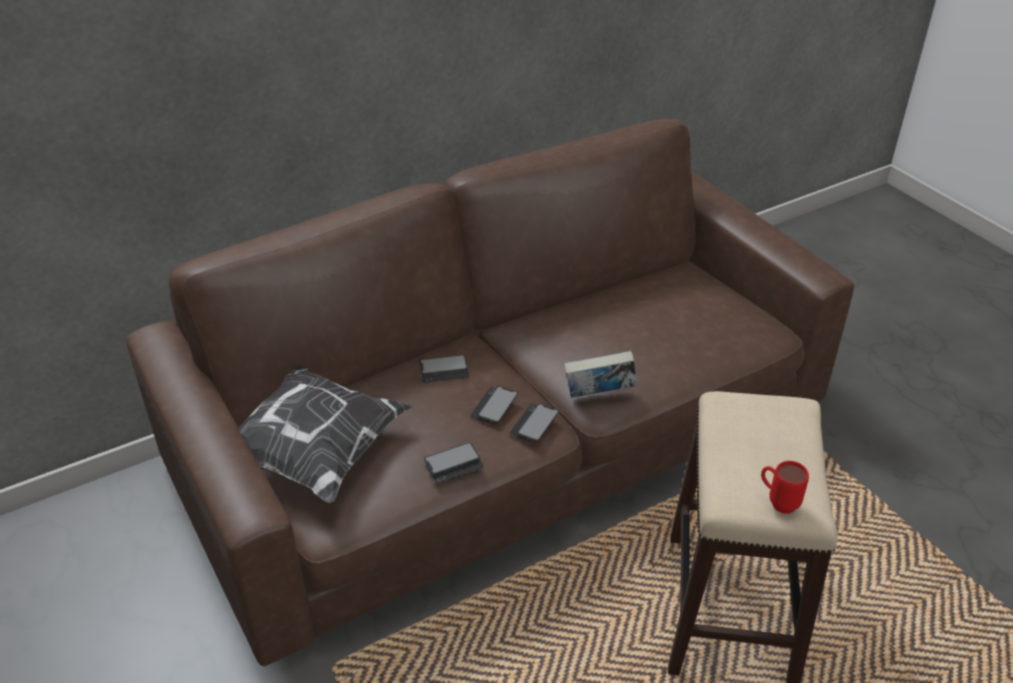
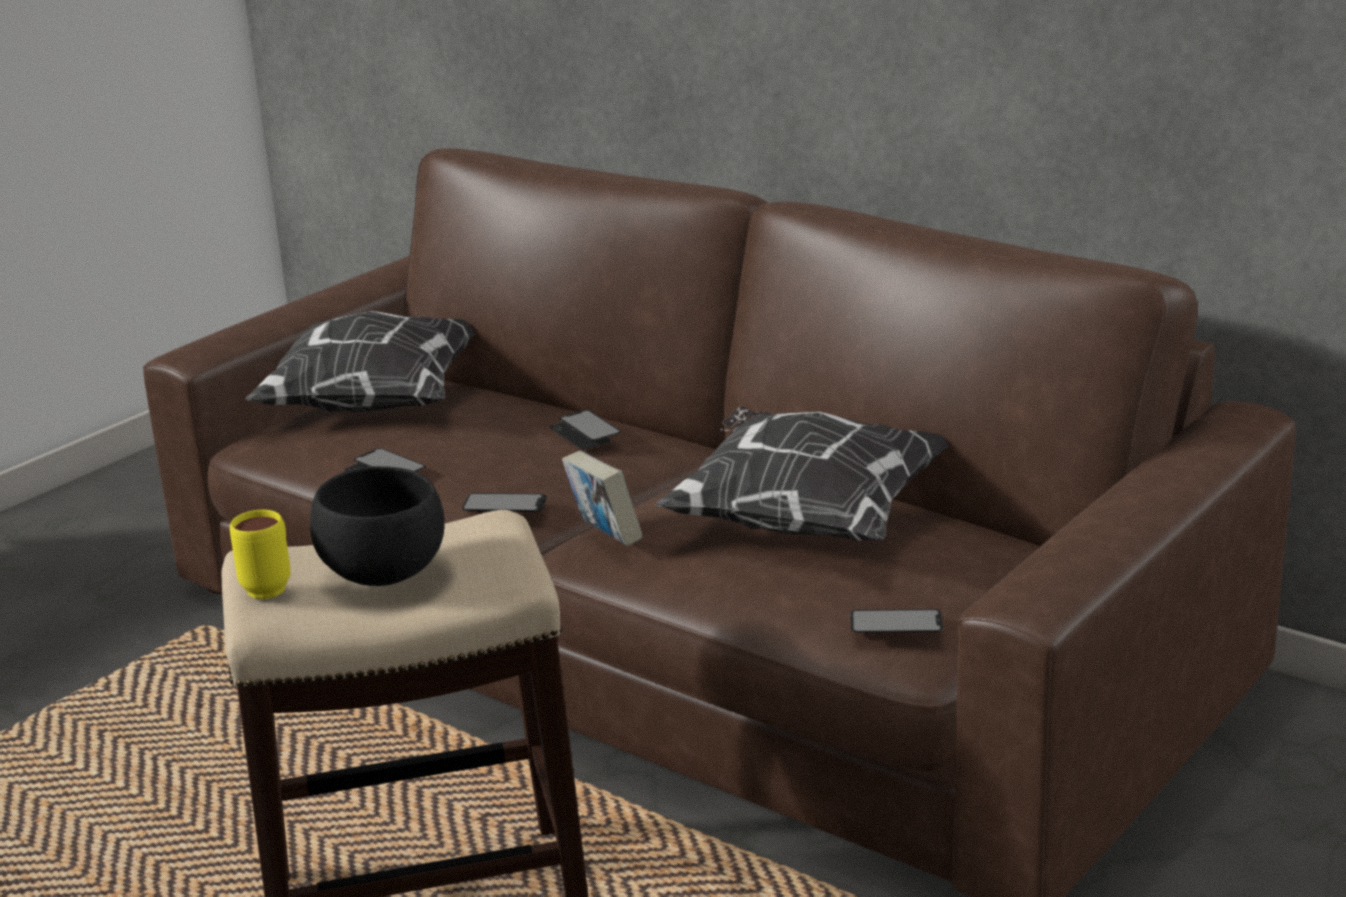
camera: 70 degrees right, 15 degrees down
(494, 406) = (520, 471): phone -> phone (895, 624)
(625, 323) = (804, 521): none -> pillow
(771, 455) = (387, 575): none -> black bowl
(777, 502) = (272, 586): red mug -> yellow mug

